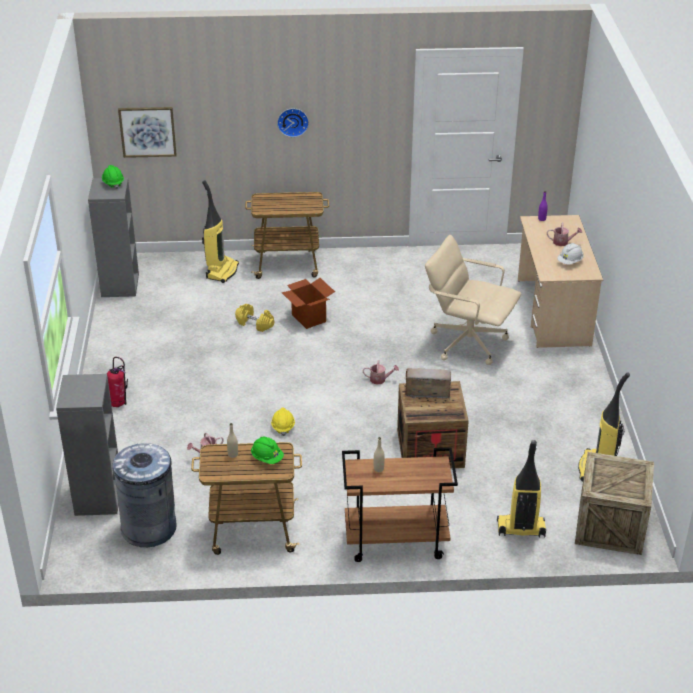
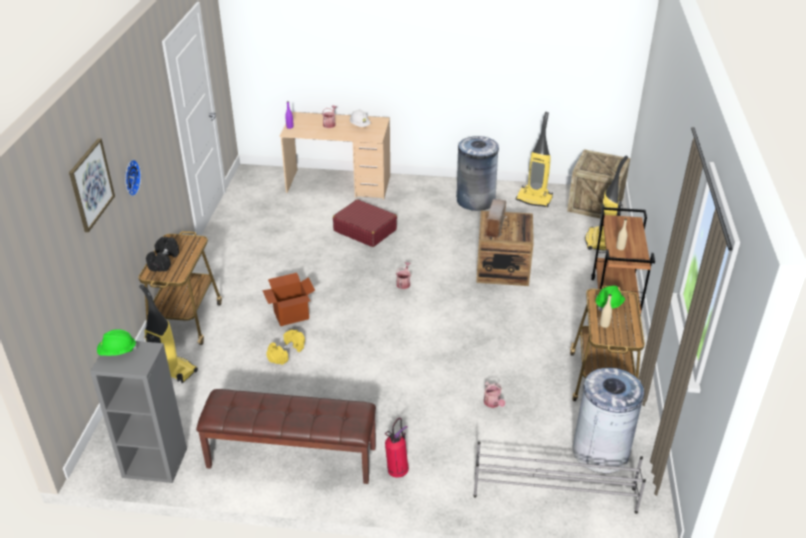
camera: 80 degrees left, 0 degrees up
(98, 497) = (553, 492): grey bookcase -> grey shoe rack
(129, 347) = (291, 457): none -> brown bench
(147, 131) = (58, 287): picture -> picture (91, 184)
(280, 200) = (163, 261): none -> black dumbbell
(283, 427) = (460, 348): yellow hard hat -> none
(467, 342) = (365, 230): beige office chair -> red suitcase
(568, 418) = (475, 200): none -> grey trash can

